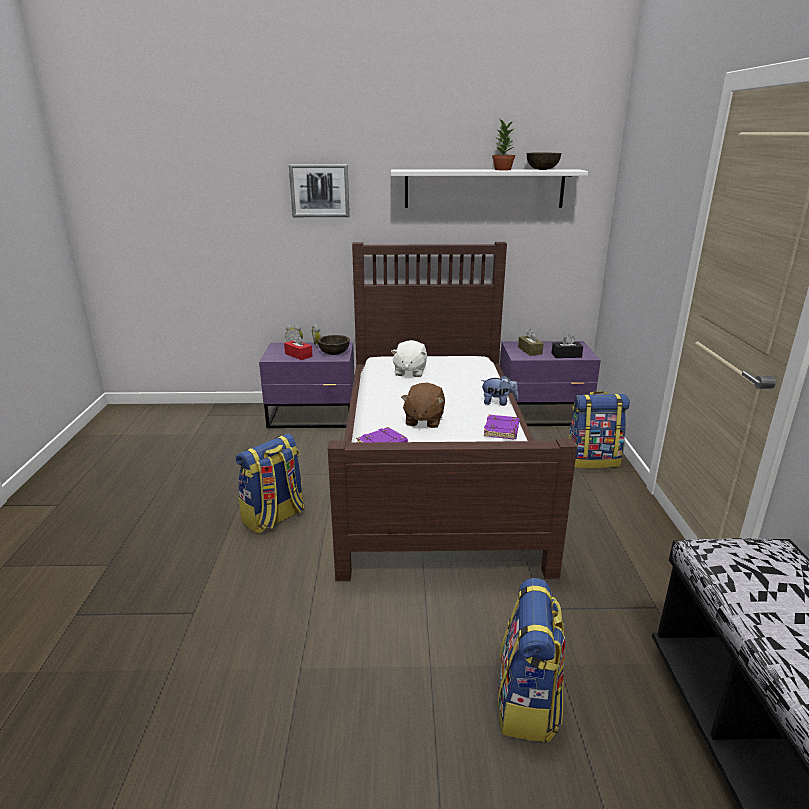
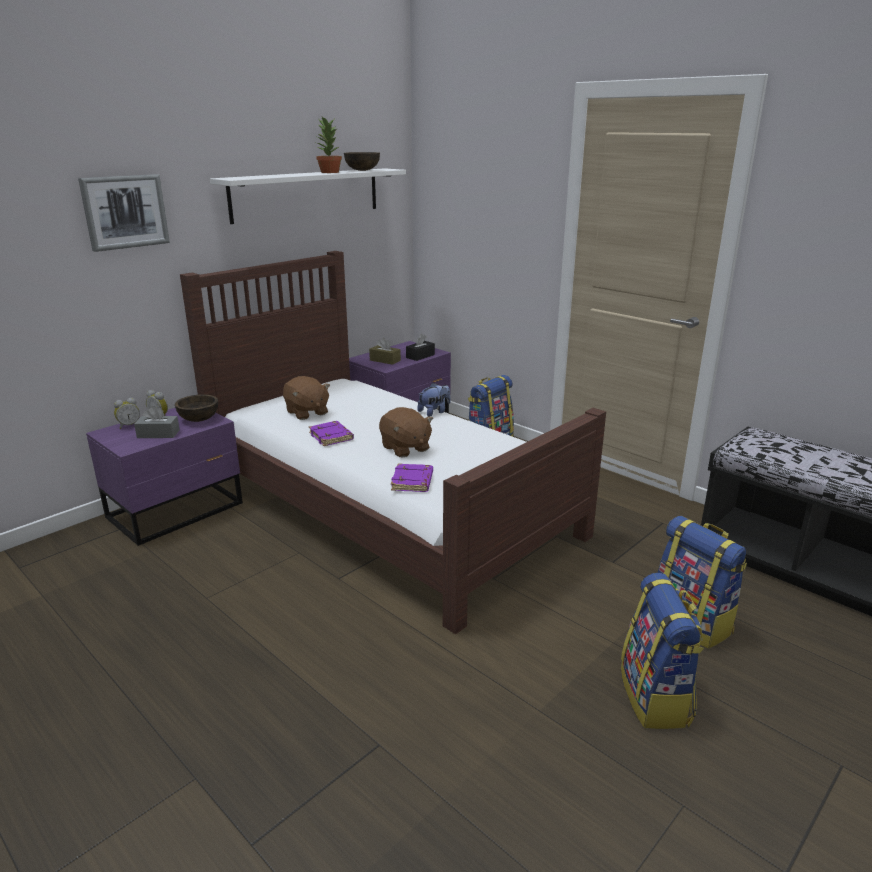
camera: 45 degrees left, 0 degrees up
(274, 518) = (308, 620): backpack -> backpack (656, 697)
(298, 355) = (158, 434): red tissue box -> grey tissue box
(409, 372) = (306, 412): white plush toy -> brown plush toy
(502, 430) = (478, 432): purple book -> purple book (332, 437)

